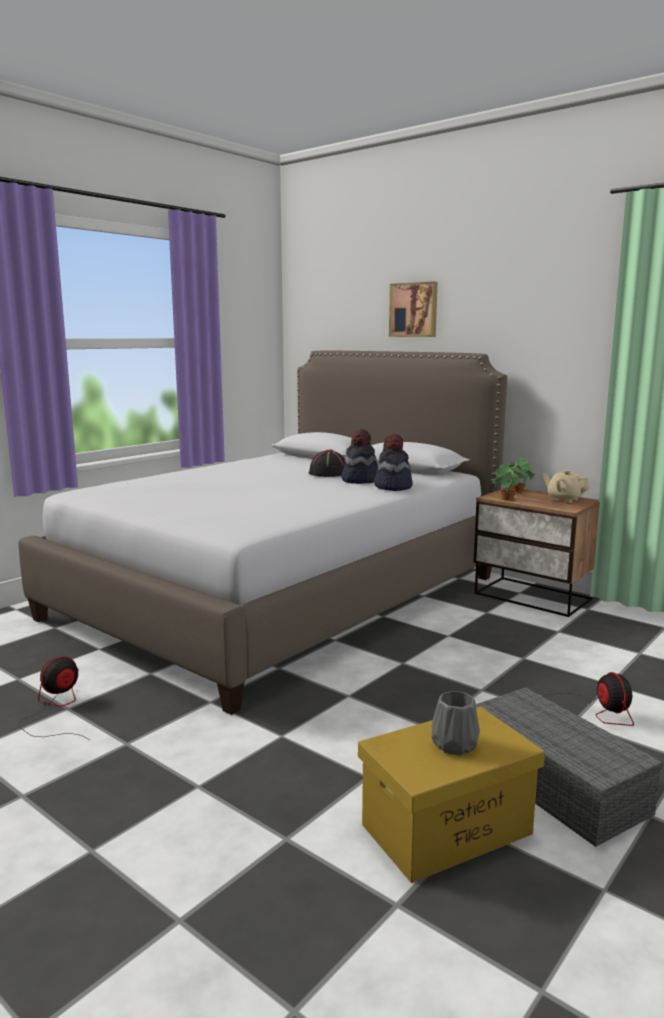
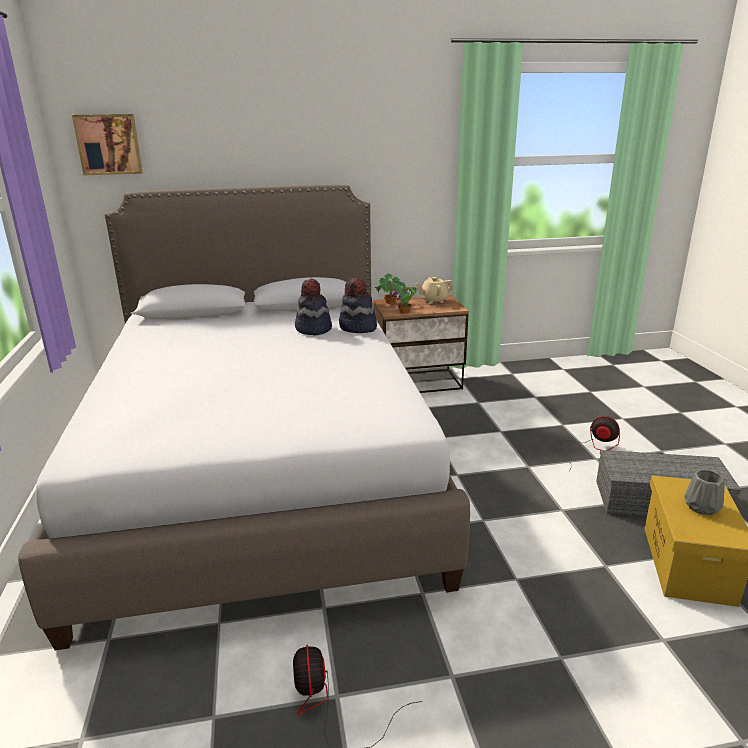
camera: 50 degrees left, 10 degrees up
(328, 473) = (265, 330): black hat -> none
(414, 310) = (251, 141): picture -> picture (109, 144)

